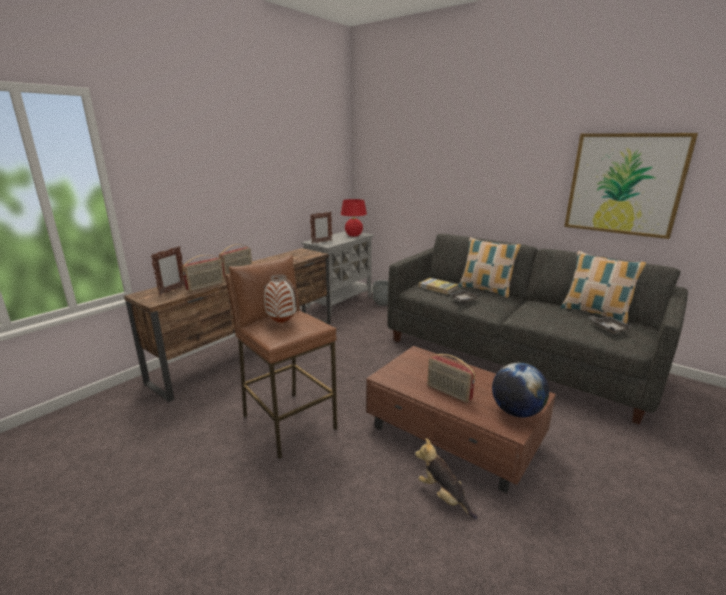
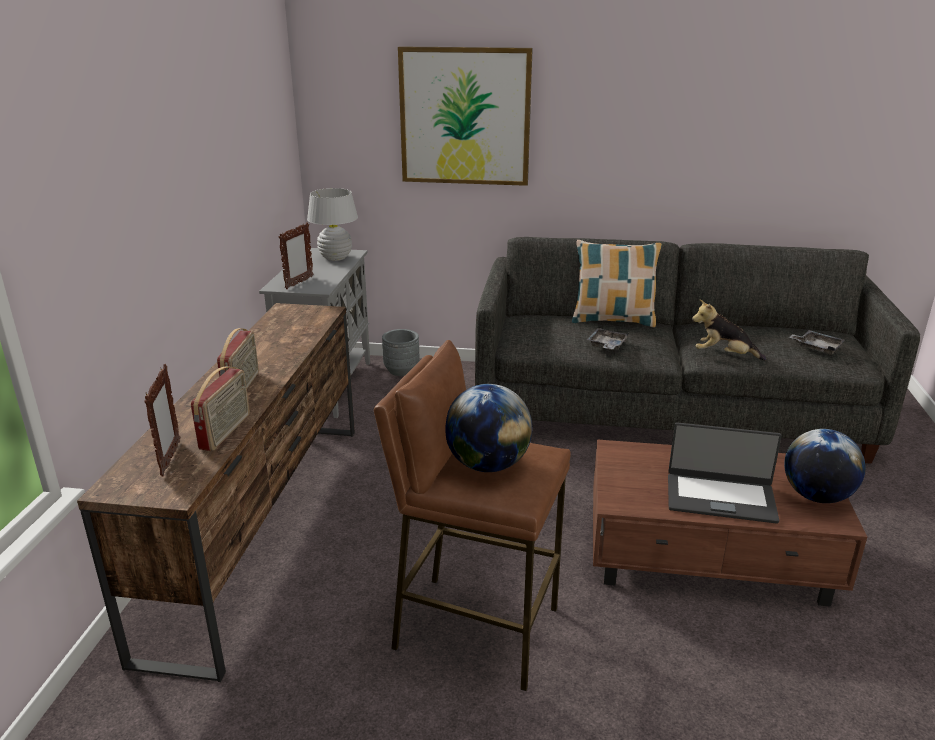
camera: 30 degrees left, 5 degrees up
(282, 322) = (487, 465): vase -> globe
(354, 235) = (335, 258): red table lamp -> white table lamp
(438, 287) = (551, 331): book -> none
(443, 496) = (774, 642): plush toy -> plush toy (723, 355)
(448, 392) = (720, 497): radio -> laptop
(595, 313) = (779, 328): pillow -> none
(624, 184) = (782, 140): picture -> picture (465, 117)

